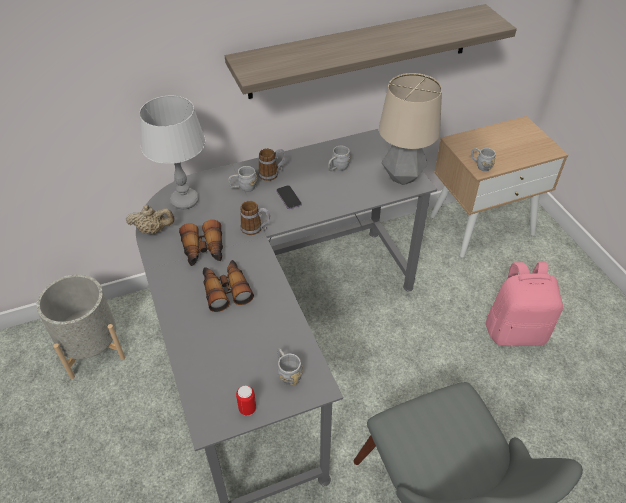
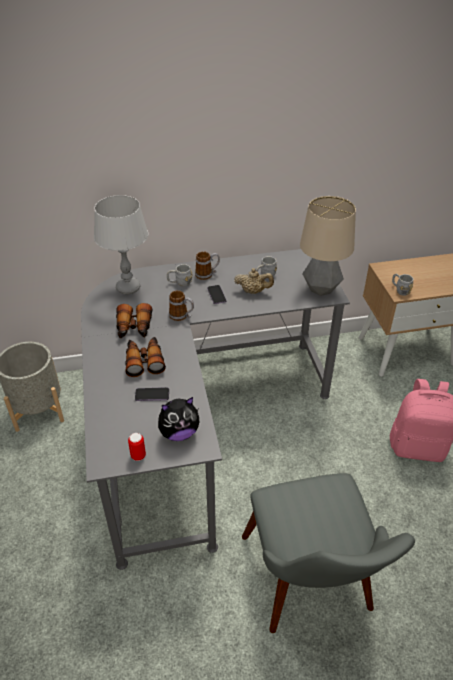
camera: 10 degrees right, 5 degrees down
(153, 230) = (96, 307): beige teapot -> beige teapot (253, 291)
(245, 331) = (152, 395): none -> phone
(287, 373) = (179, 433): grey mug -> plush toy
(361, 51) = (295, 177): shelf -> none

